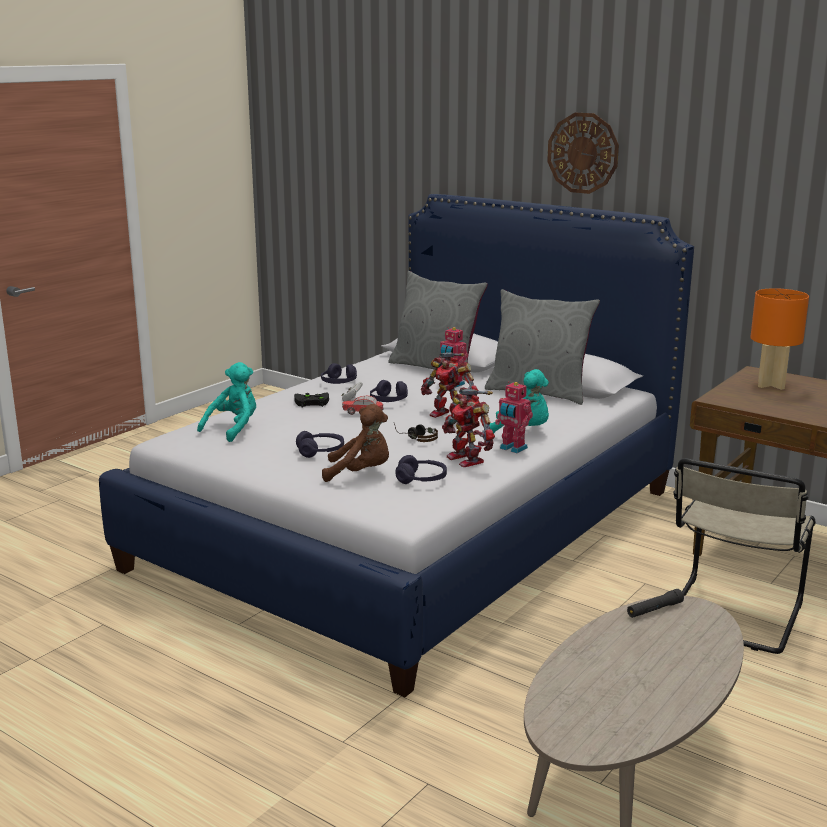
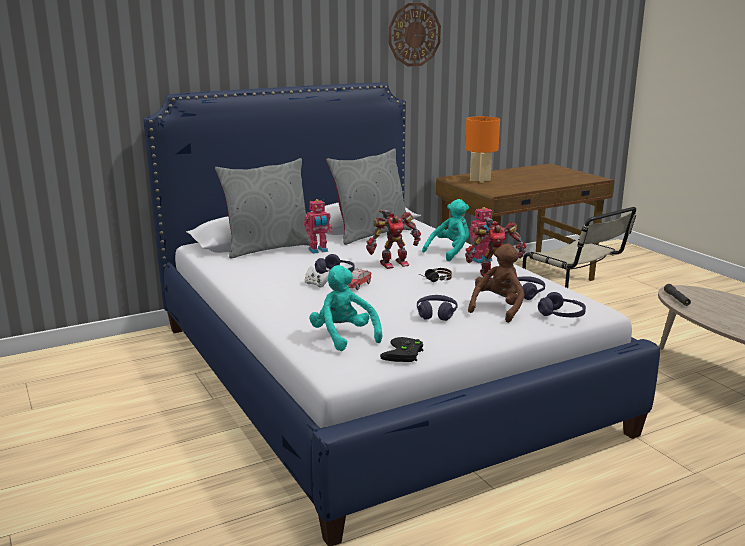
camera: 65 degrees left, 0 degrees up
(310, 402) = (303, 299): black game controller -> black game controller (404, 354)
(339, 382) = (259, 282): purple headphones -> purple headphones (561, 315)
(583, 153) = (304, 40): wall clock -> wall clock (414, 34)

